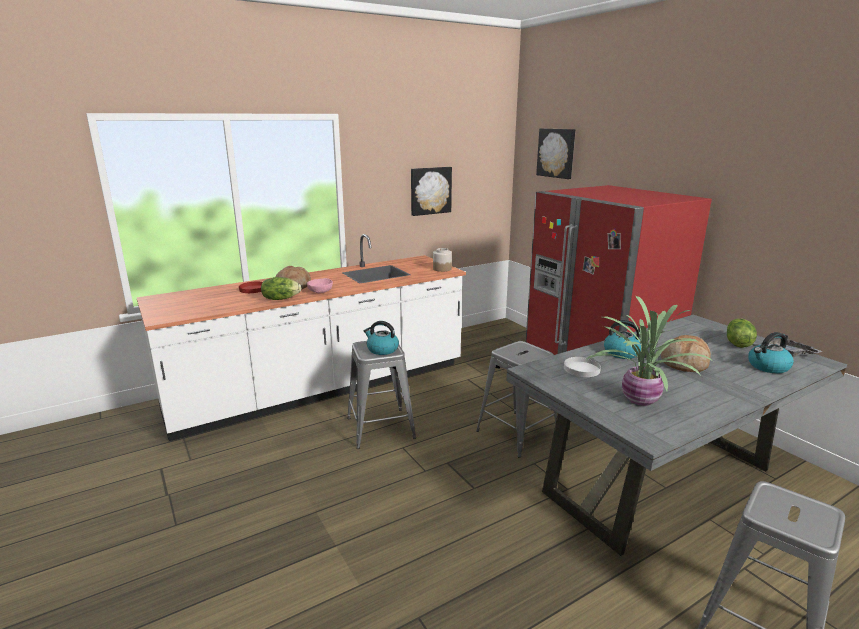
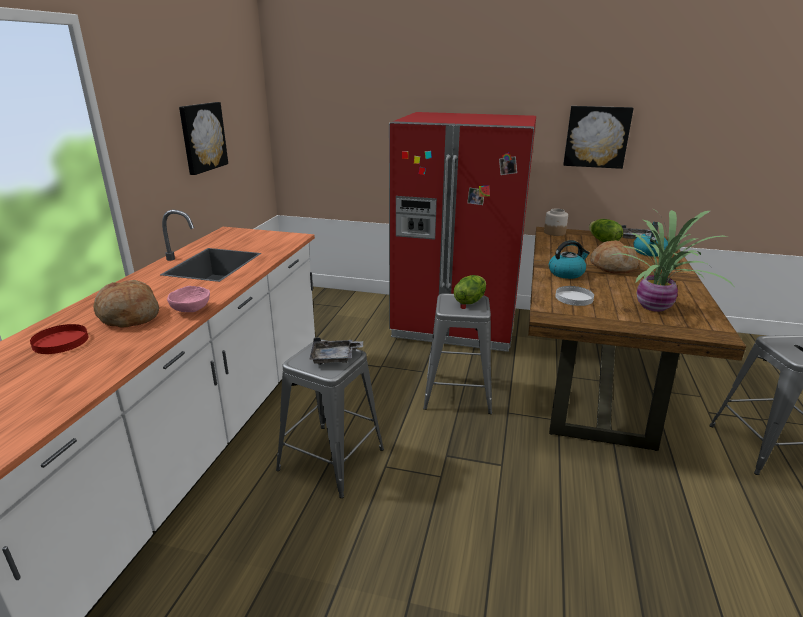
camera: 45 degrees left, 5 degrees up
(280, 299) = (149, 339): lettuce -> lettuce (469, 301)
(382, 349) = (334, 357): kettle -> grey tray
(442, 269) = (282, 237): jar -> jar (554, 232)
(556, 153) = (335, 79): picture -> picture (596, 137)
(658, 480) = (592, 378): grey dining table -> brown dining table

